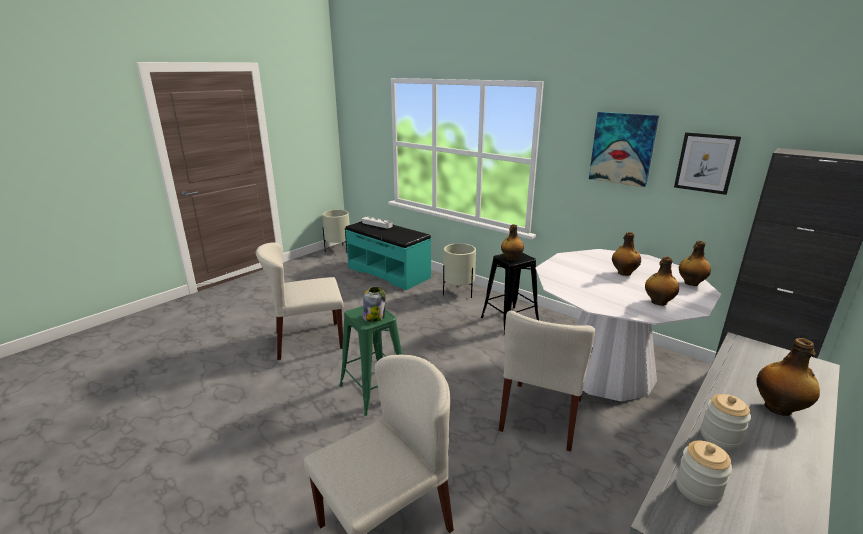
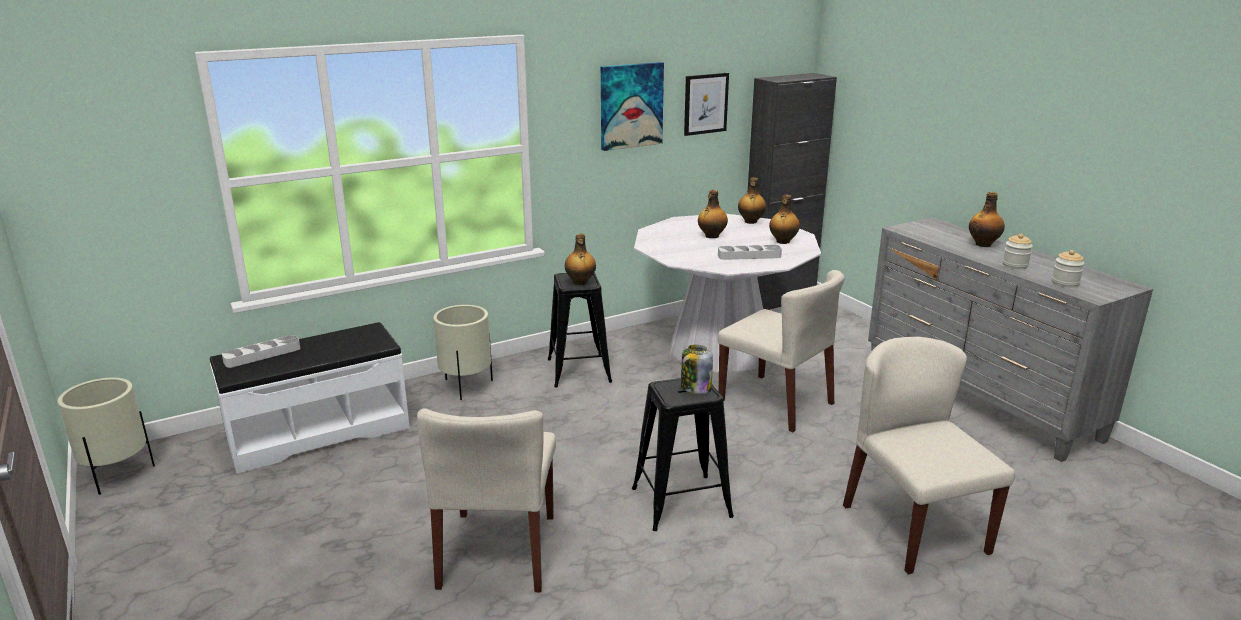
camera: 70 degrees left, 0 degrees up
(374, 390) = (681, 502): green stool -> black stool
(389, 272) = (318, 432): turquoise bench -> white bench
(597, 292) = (749, 256): none -> grey tray

